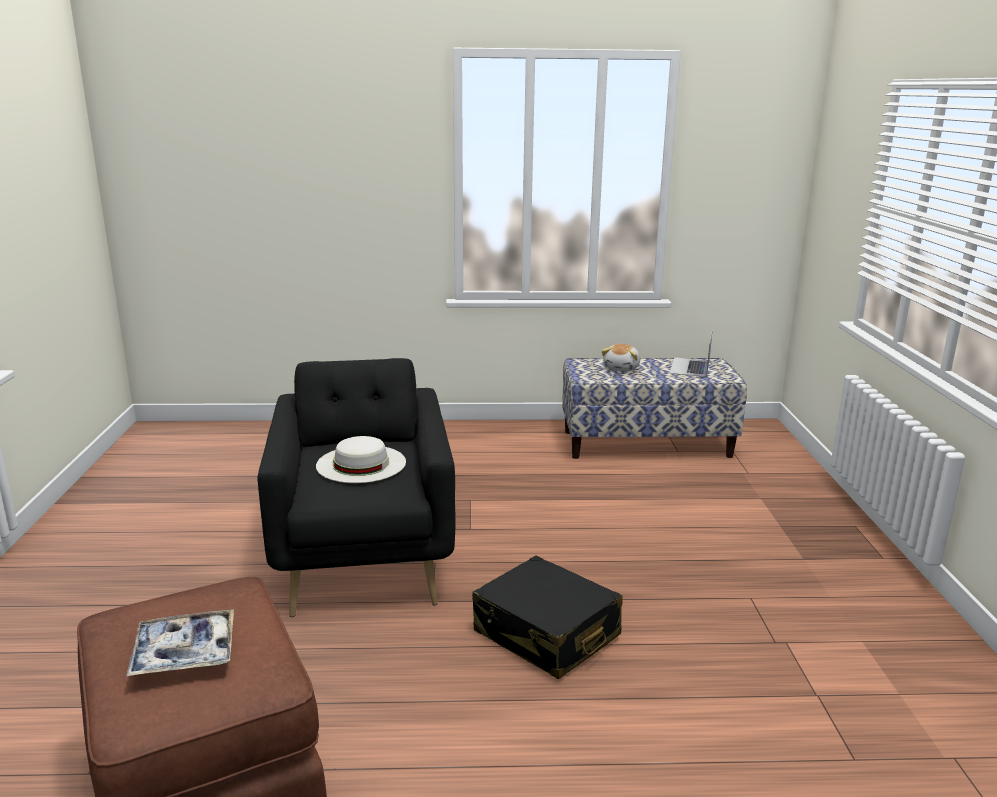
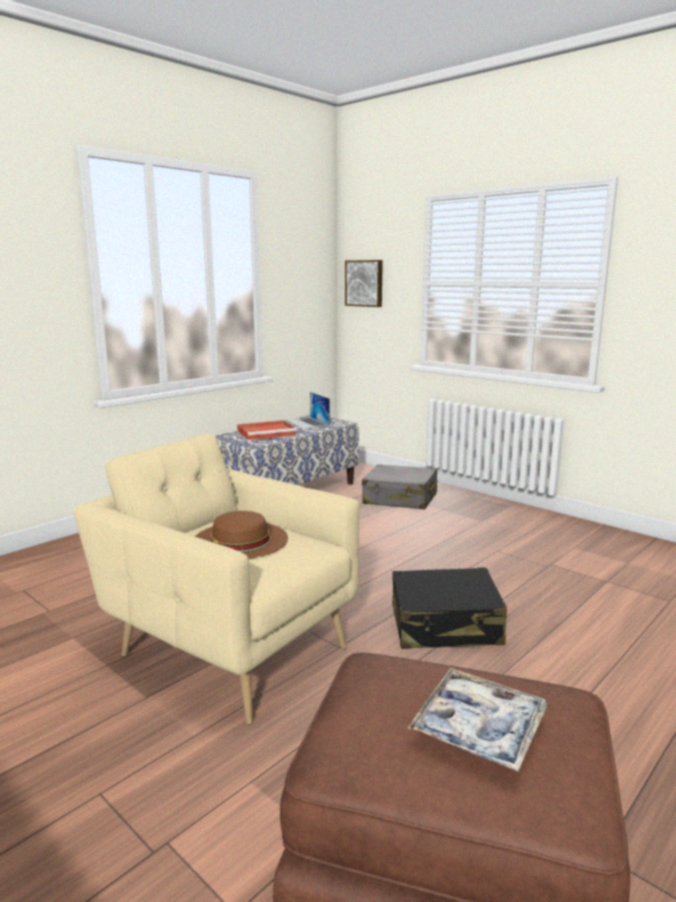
camera: 45 degrees left, 5 degrees down
(361, 464) = (240, 540): white hat -> brown hat
(365, 557) = (228, 646): black armchair -> beige armchair
(622, 368) = (267, 432): plush toy -> red tray
(753, 494) = (400, 499): none -> grey suitcase
(828, 195) = (364, 283): none -> picture

